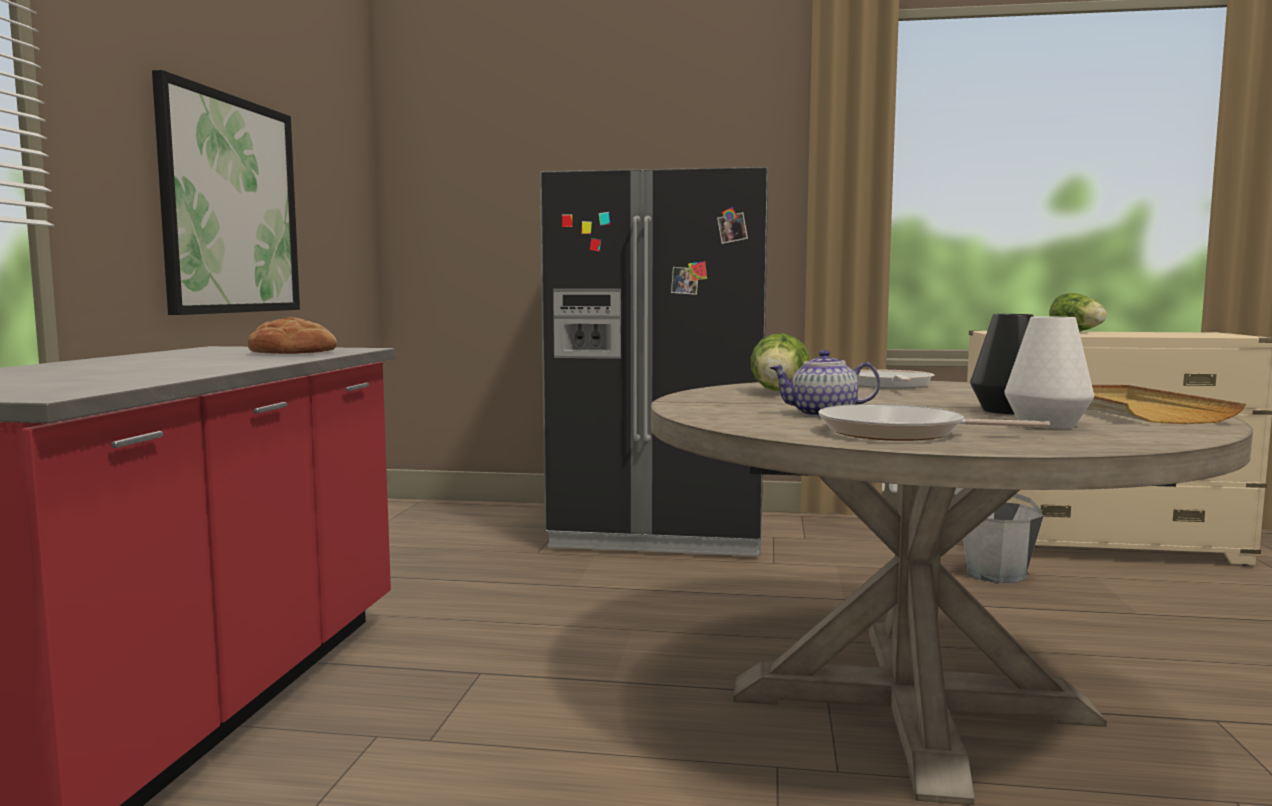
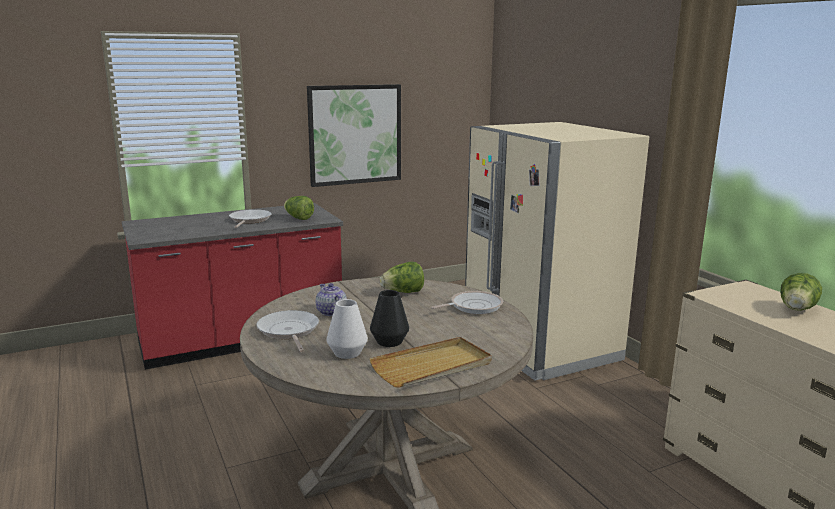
camera: 55 degrees right, 10 degrees up
(196, 361) = (249, 220): none -> frying pan
(293, 352) = (298, 218): bread -> lettuce
(662, 531) = (540, 346): black fridge -> beige fridge
(996, 574) = (628, 459): grey bucket -> none

